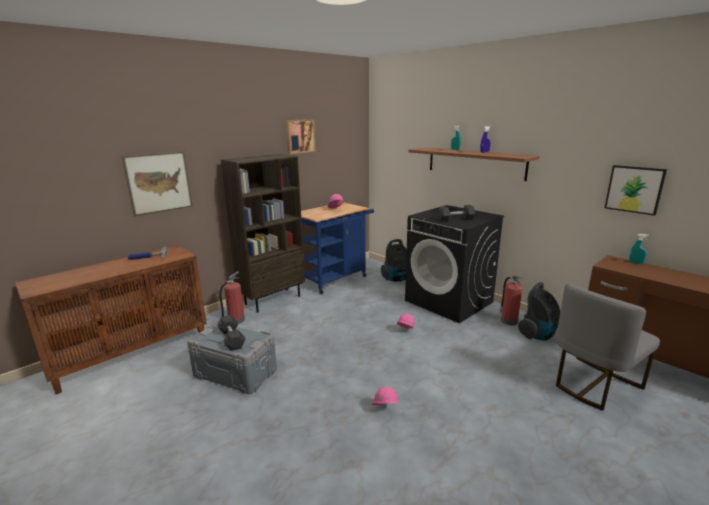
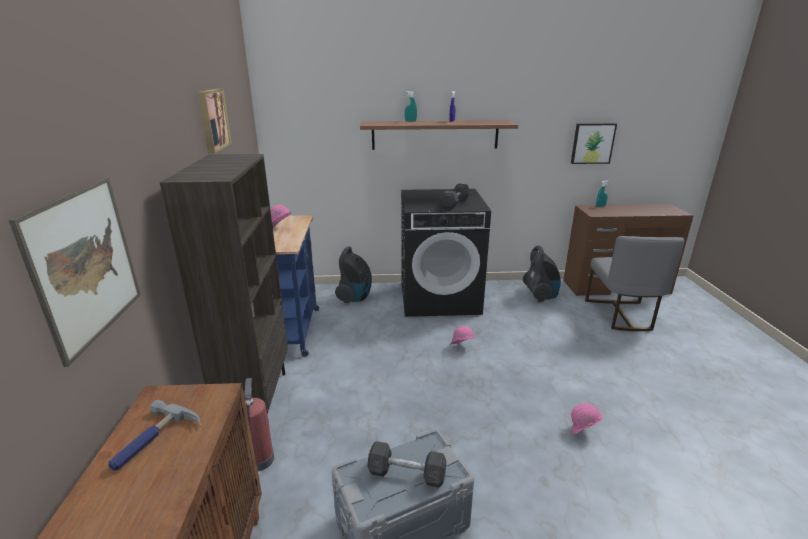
camera: 50 degrees left, 5 degrees up
(508, 320) = (506, 293): fire extinguisher -> none

